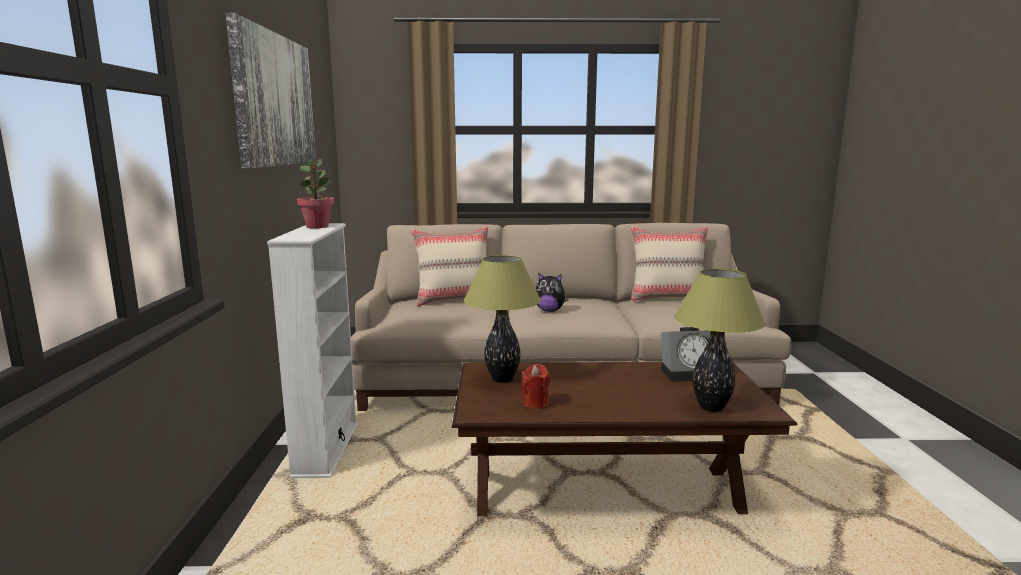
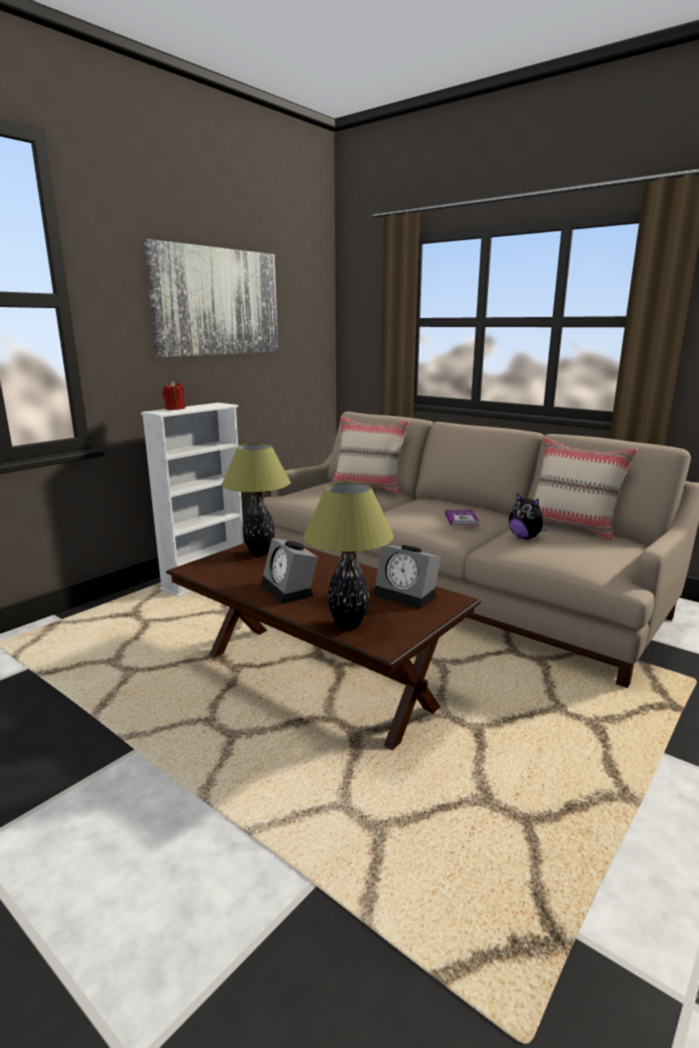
camera: 40 degrees right, 5 degrees up
(317, 226) = (207, 405): potted plant -> none
(535, 403) = (239, 575): red candle -> red candle (175, 409)
(550, 310) = (421, 512): plush toy -> plush toy (525, 537)
(593, 308) = (461, 519): none -> book
(608, 399) = (290, 590): none -> alarm clock

